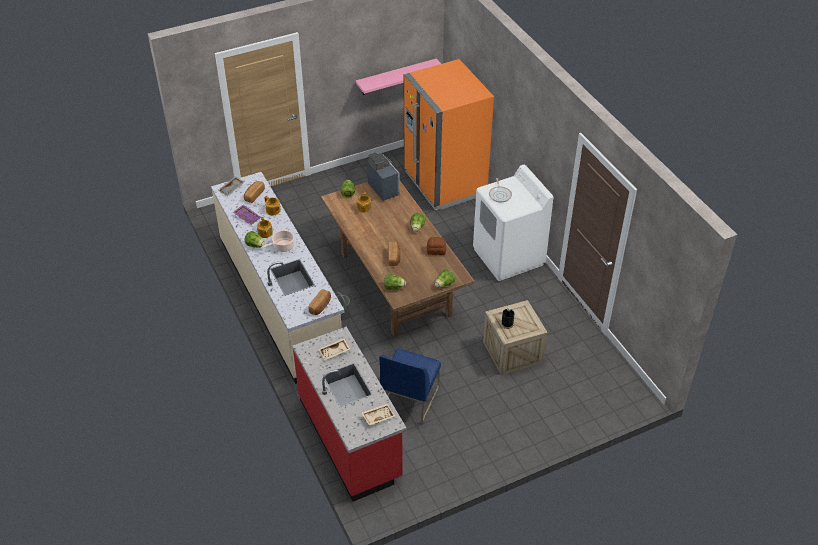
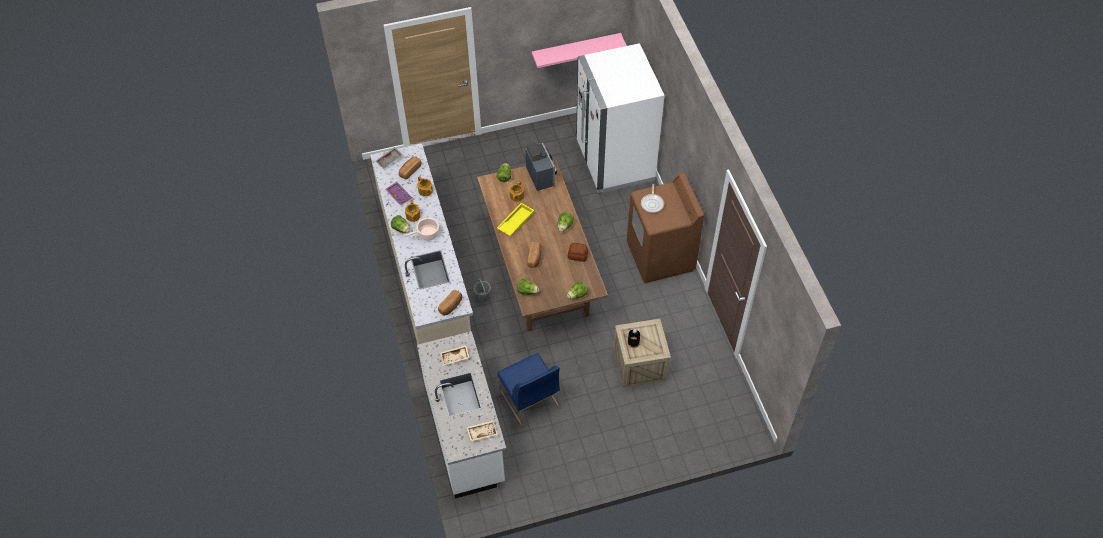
camera: 10 degrees right, 10 degrees up
(351, 438) = (465, 433): red counter -> white counter
(367, 229) = (515, 221): none -> yellow tray
(409, 398) = (529, 399): blue chair -> blue chair turned 60 degrees counterclockwise
(444, 183) = (615, 161): orange fridge -> white fridge
(508, 257) = (660, 257): white washing machine -> brown washing machine

